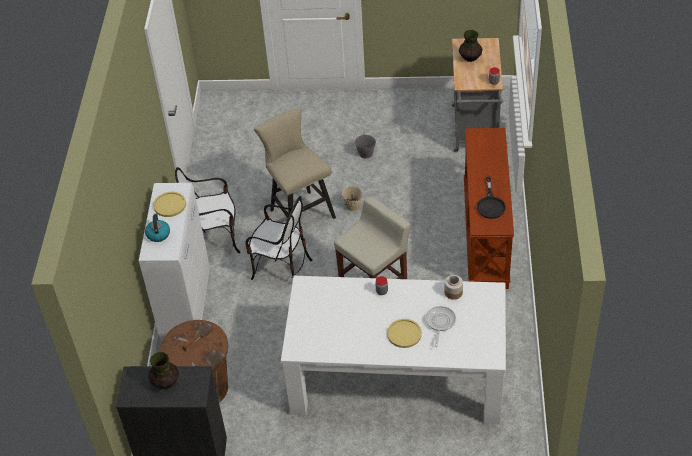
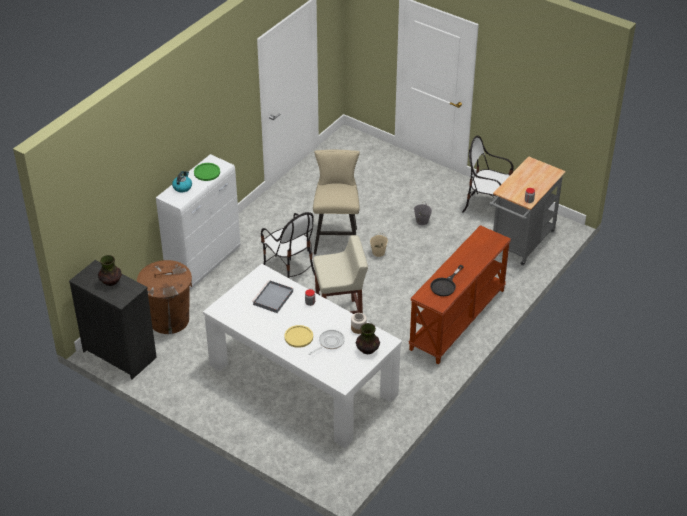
camera: 30 degrees right, 5 degrees down
(169, 205) = (207, 172): yellow plate -> green plate
(214, 240) = (261, 229): chair -> chair (486, 208)
(340, 307) = (273, 298): none -> grey tray
(470, 58) = (528, 176): vase -> vase (367, 350)

